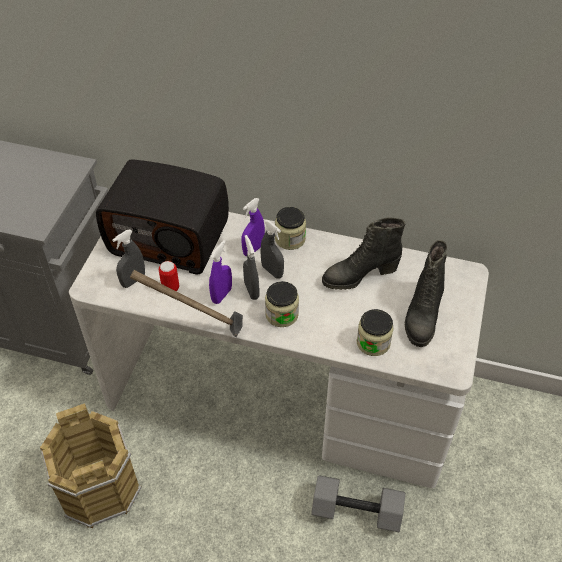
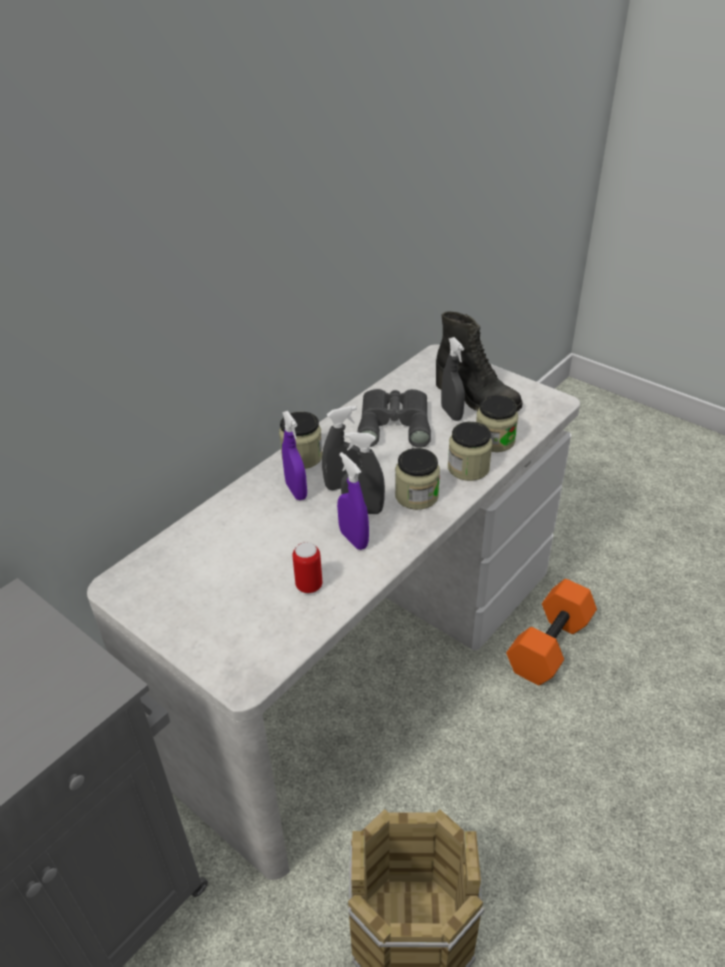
camera: 65 degrees left, 10 degrees down
(133, 280) = (268, 623): grey spray bottle -> grey spray bottle (451, 413)
(170, 237) = (214, 563): radio -> none
(196, 326) = (391, 577): hammer -> none
(329, 335) = (468, 468): none -> jar
(357, 510) = (548, 644): grey dumbbell -> orange dumbbell
(359, 275) = (395, 422): black boot -> grey binoculars

